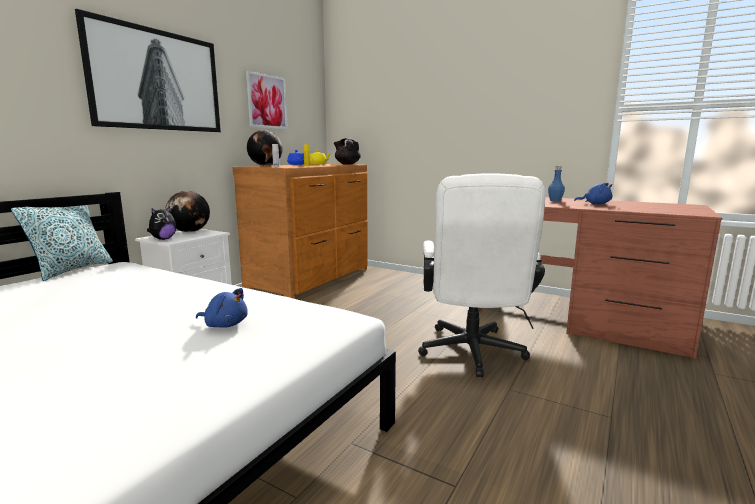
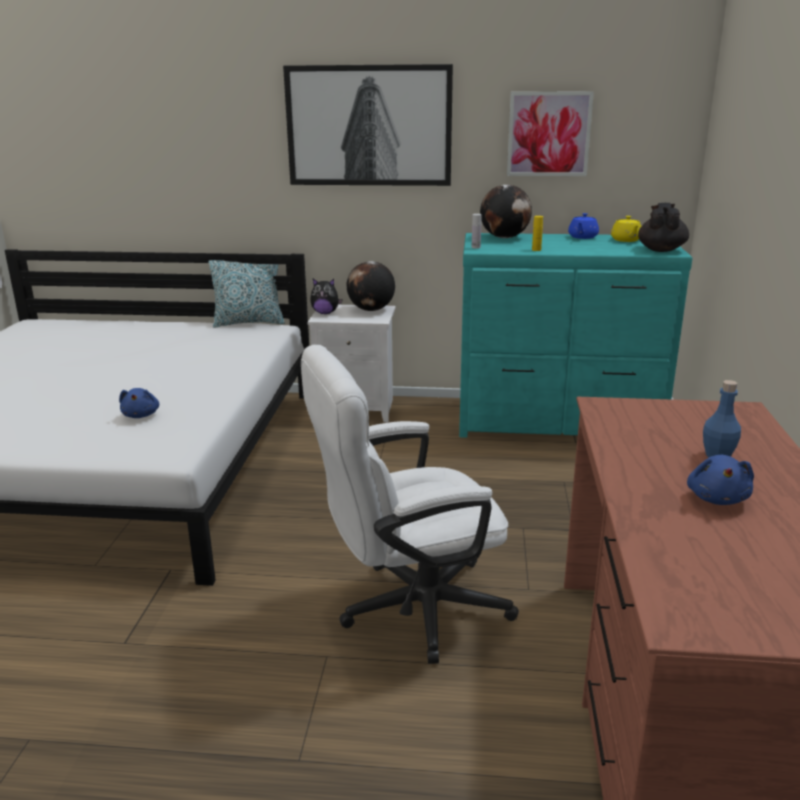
camera: 65 degrees right, 10 degrees up
(312, 279) = (558, 422): brown dresser -> turquoise dresser

